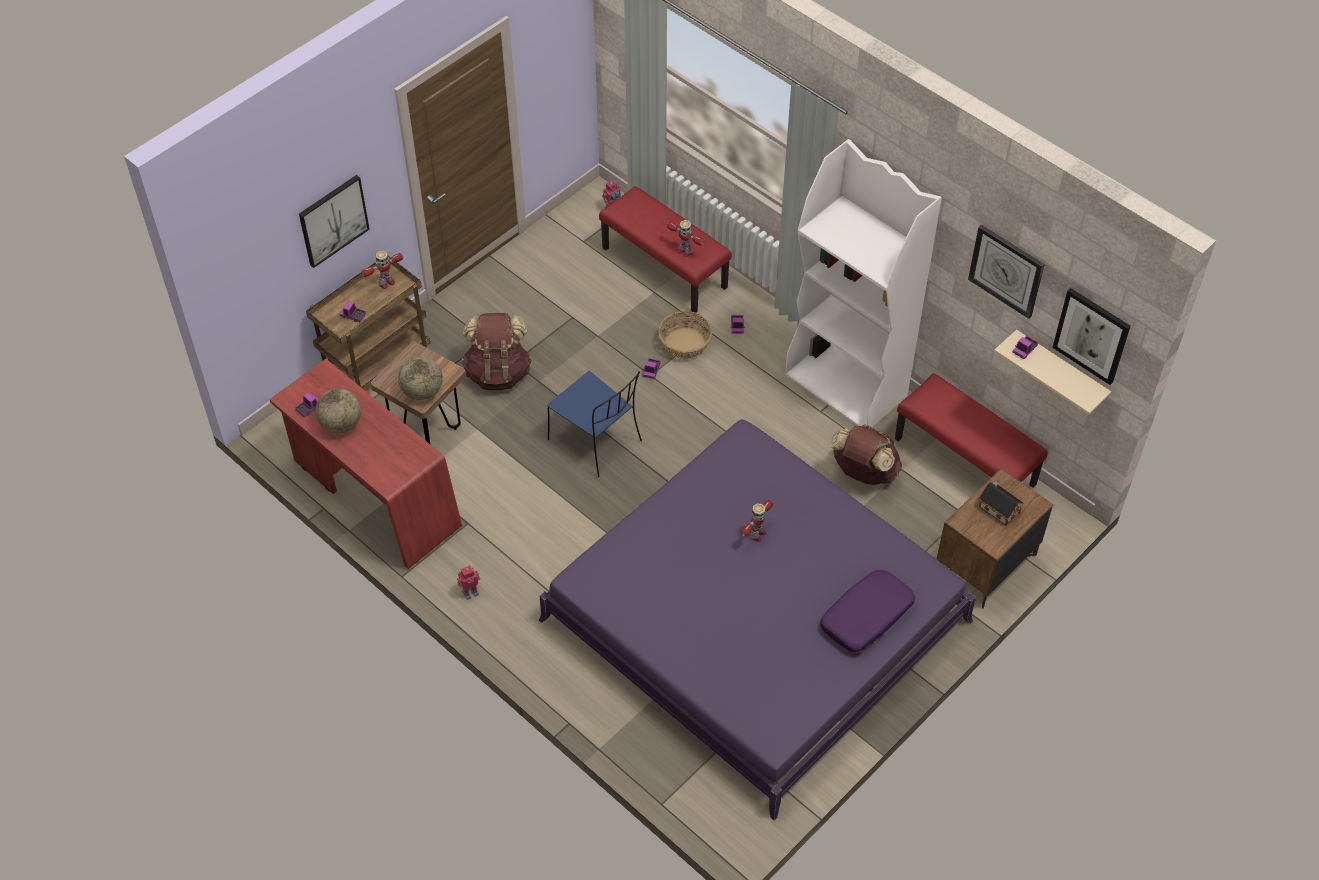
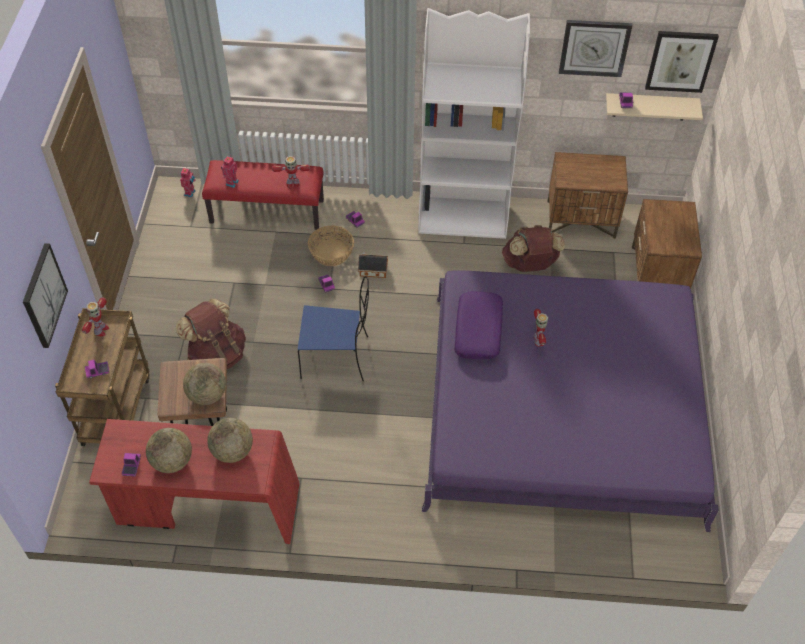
camera: 40 degrees left, 0 degrees up
(392, 447) = (232, 451): none -> globe
(470, 592) = (352, 527): toy robot -> toy robot (231, 182)
(867, 617) = (660, 348): purple pillow -> purple pillow (478, 331)
(965, 462) = (581, 219): red bench -> brown nightstand
(998, 508) = (668, 224): toy house -> toy house (372, 270)

